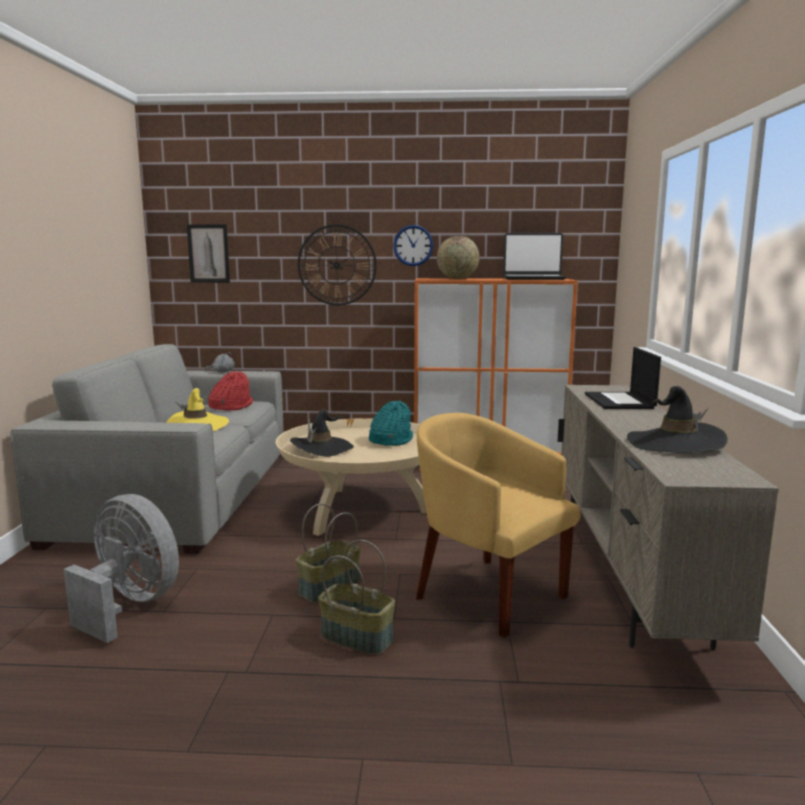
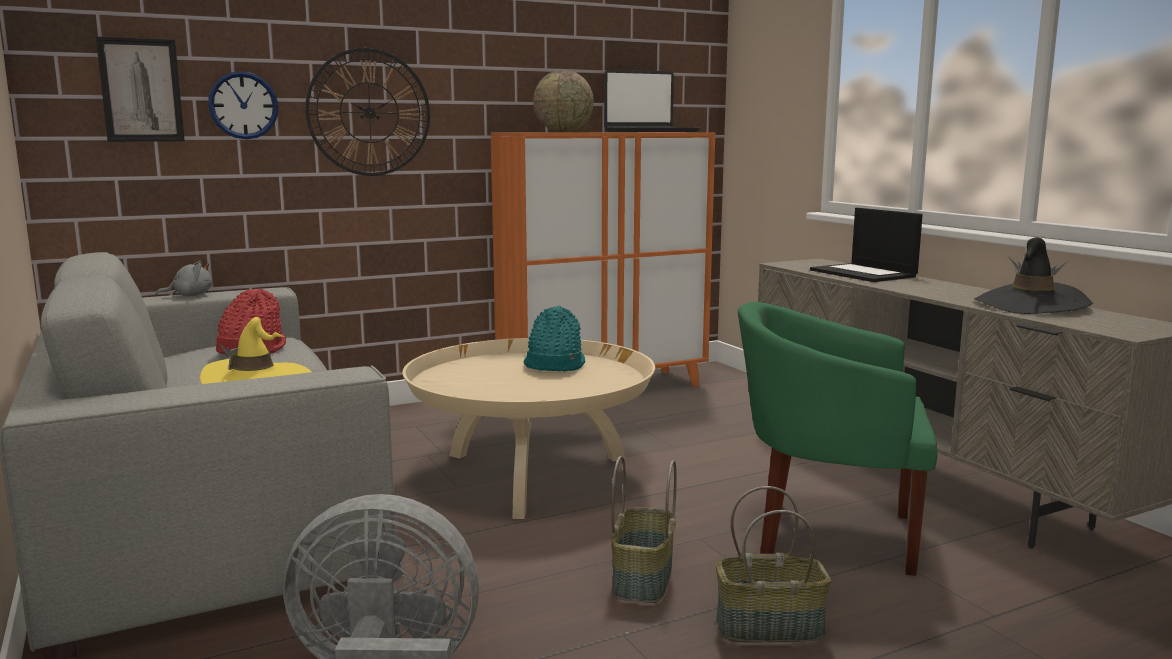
camera: 30 degrees left, 0 degrees up
(322, 448) = (481, 388): black hat -> none
(413, 245) = (481, 84): wall clock -> wall clock (243, 105)
(487, 593) = (826, 534): yellow armchair -> green armchair

